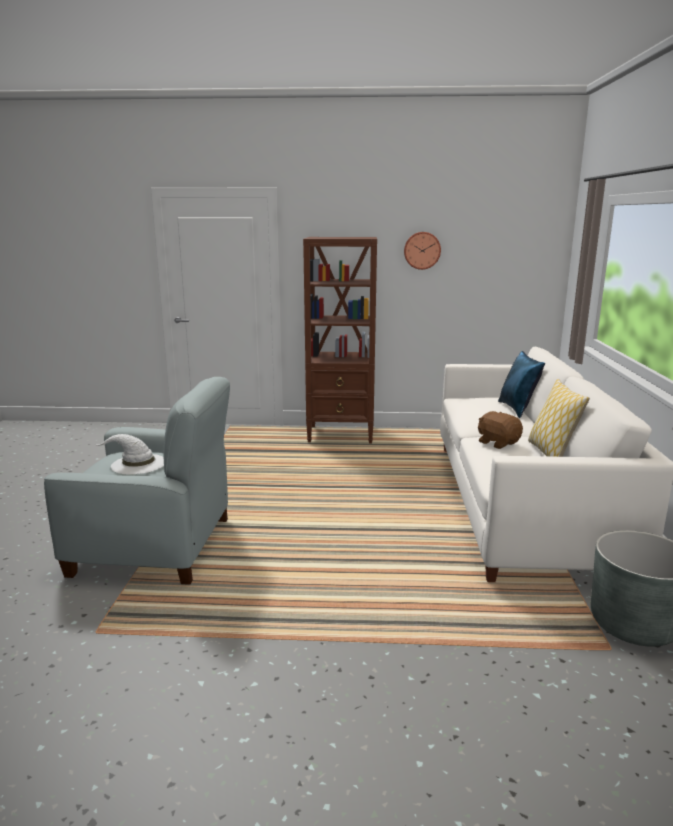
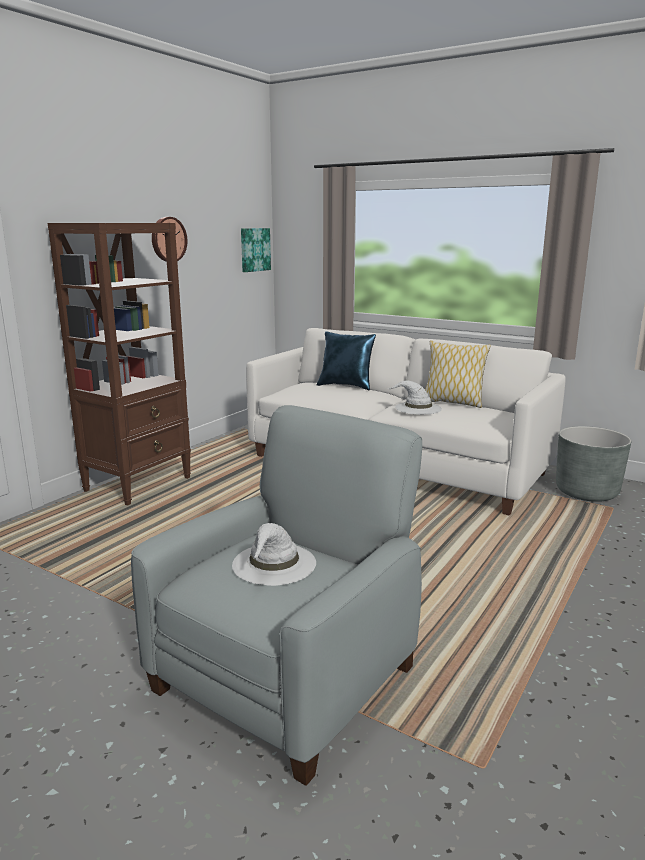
camera: 60 degrees left, 0 degrees up
(498, 443) = (417, 408): brown plush toy -> white hat
(537, 263) = (254, 249): none -> picture

